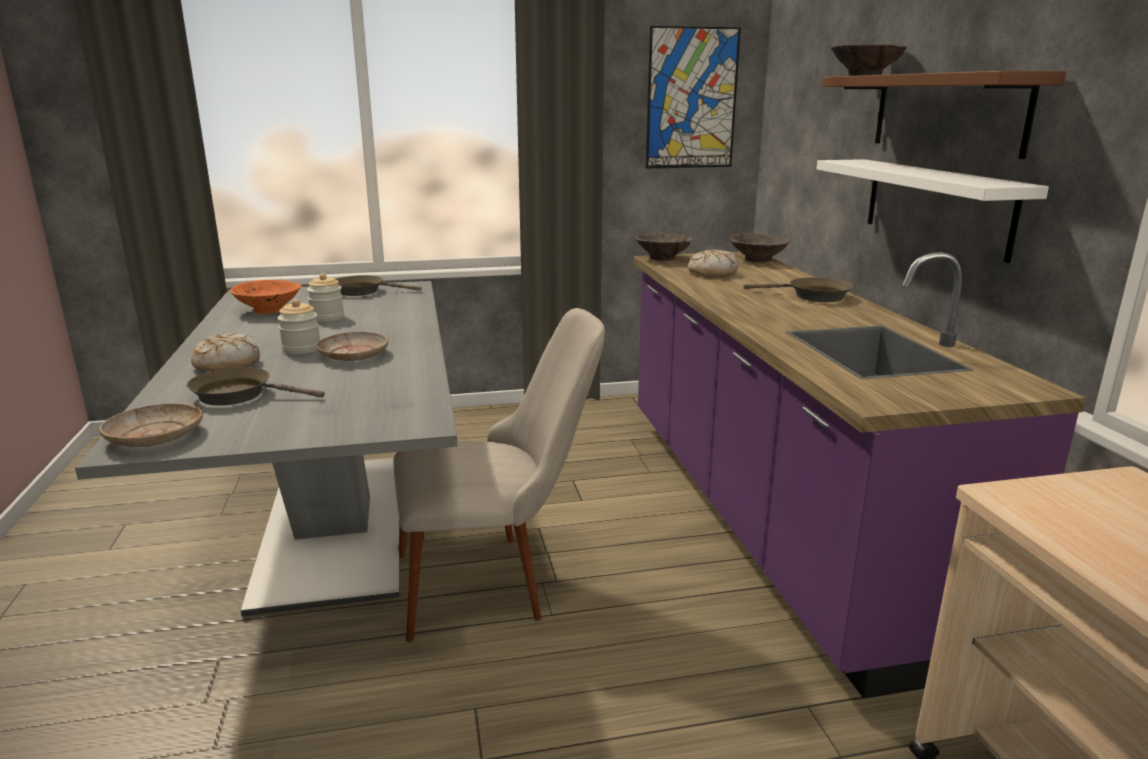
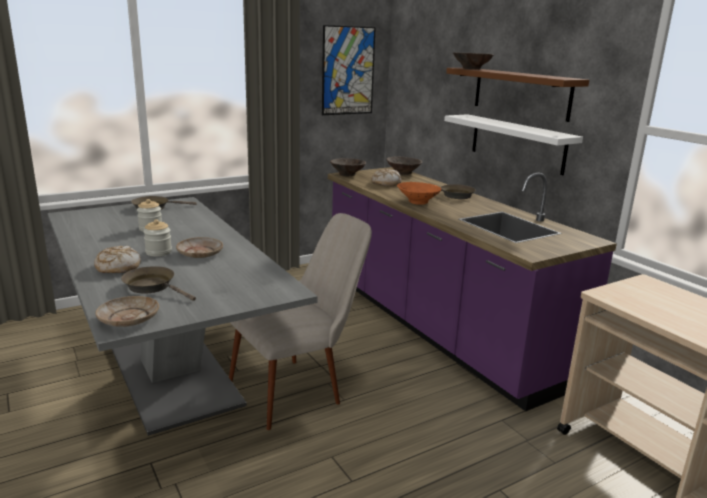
camera: 20 degrees left, 0 degrees up
(239, 395) = (153, 287): brown frying pan -> brown frying pan turned 45 degrees clockwise
(267, 310) = (99, 226): orange bowl -> orange bowl (417, 202)

